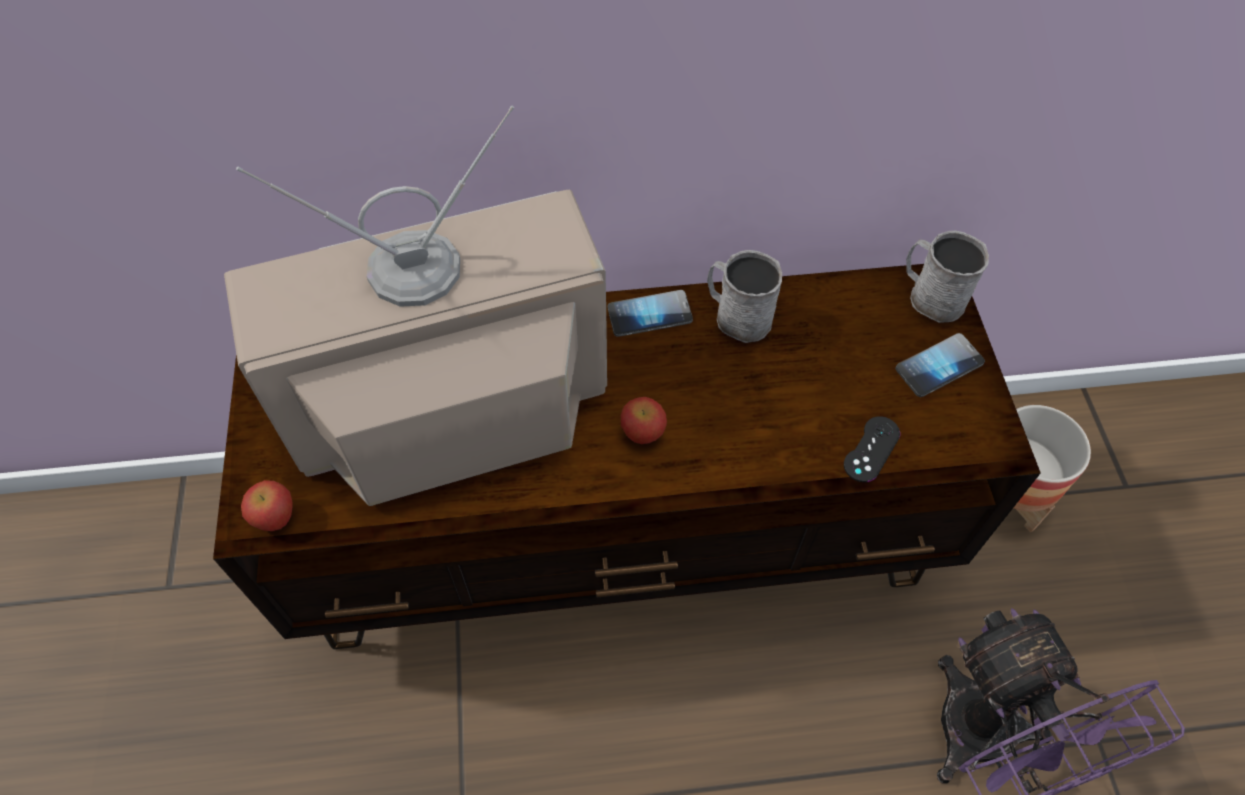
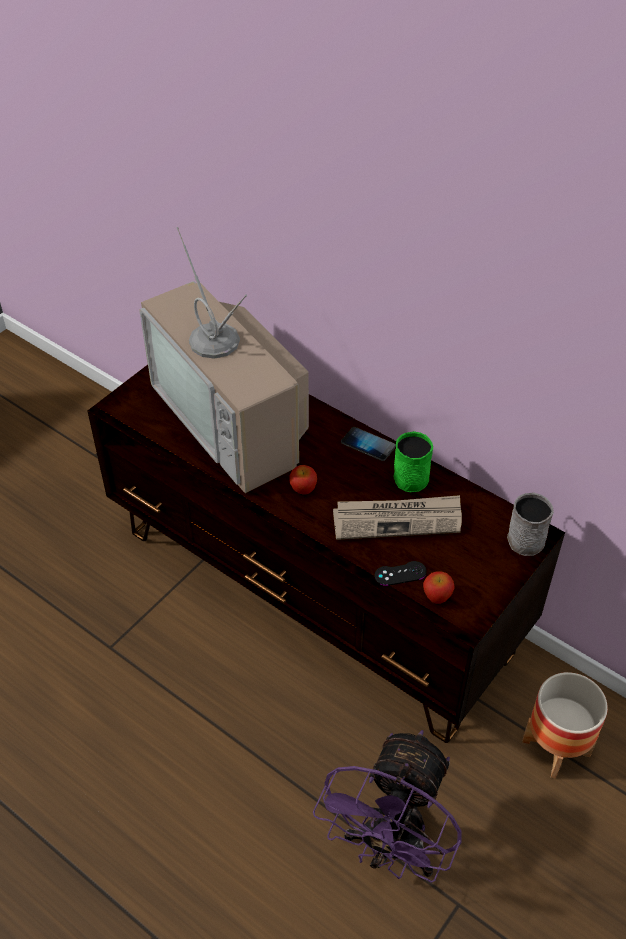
camera: 45 degrees right, 10 degrees down
(275, 516) = (124, 412): apple -> apple (437, 596)
(449, 408) = (234, 420): television -> television turned 150 degrees counterclockwise
(736, 316) = (409, 474): grey mug -> green mug
(790, 383) = (398, 519): none -> newspaper
(939, 366) = (484, 567): phone -> none

